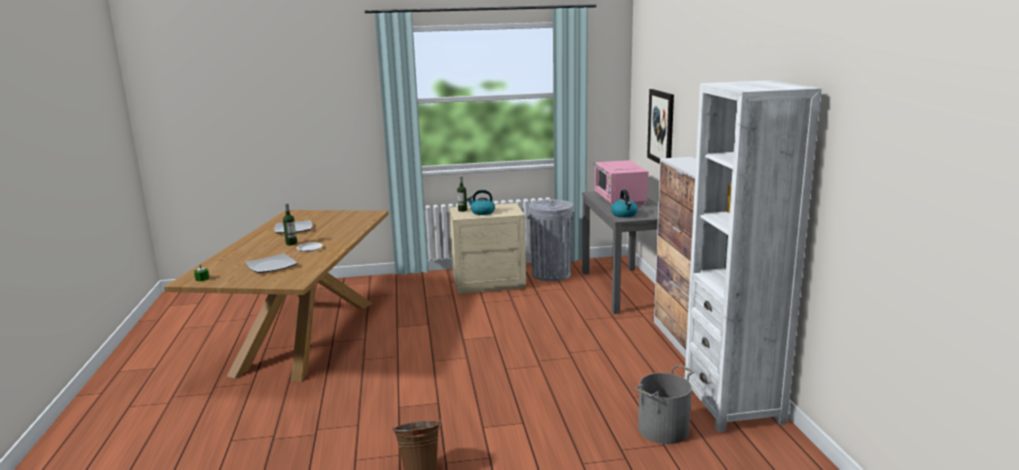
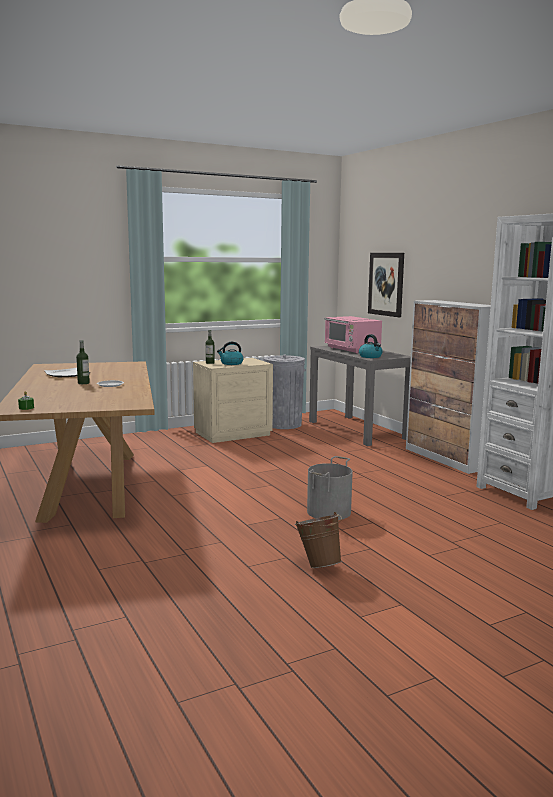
camera: 20 degrees left, 5 degrees down
(272, 265) = (90, 396): plate -> none
(662, 429) = (489, 513): grey bucket -> grey bucket (328, 511)

